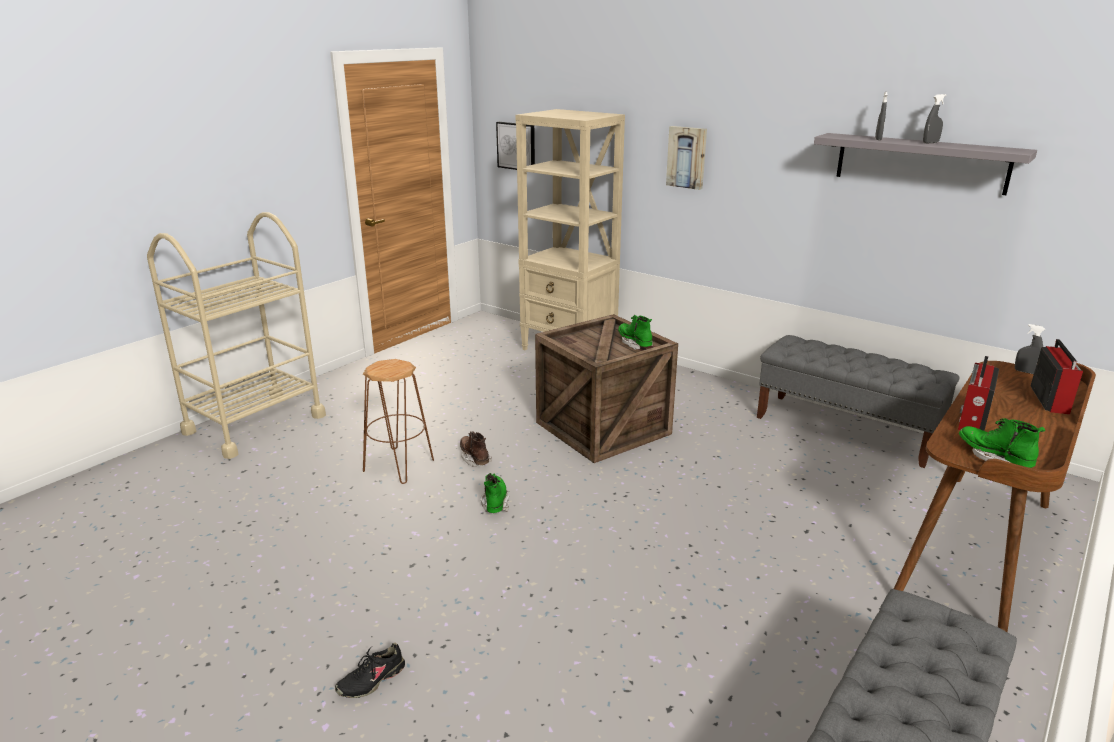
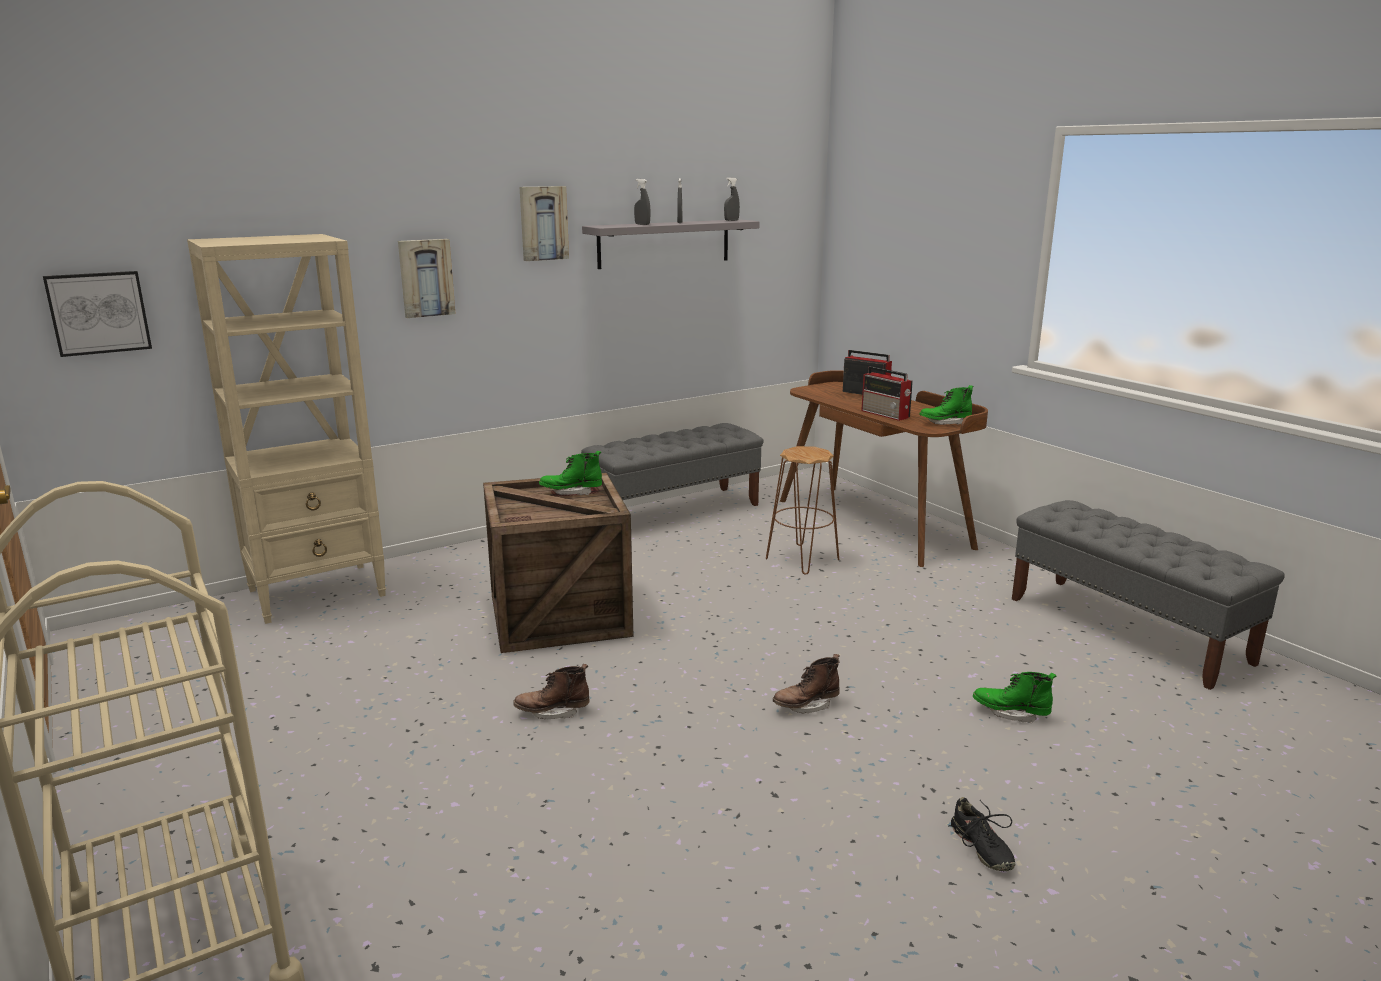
camera: 70 degrees left, 5 degrees down
(399, 465) = (516, 778): brown stool -> brown stool (801, 559)
(495, 503) = (673, 713): green boot -> green boot (1011, 713)
(538, 561) = (806, 705): none -> brown boot
(789, 125) = (543, 223): none -> picture
(1025, 372) = (817, 387): grey spray bottle -> grey spray bottle (731, 220)

